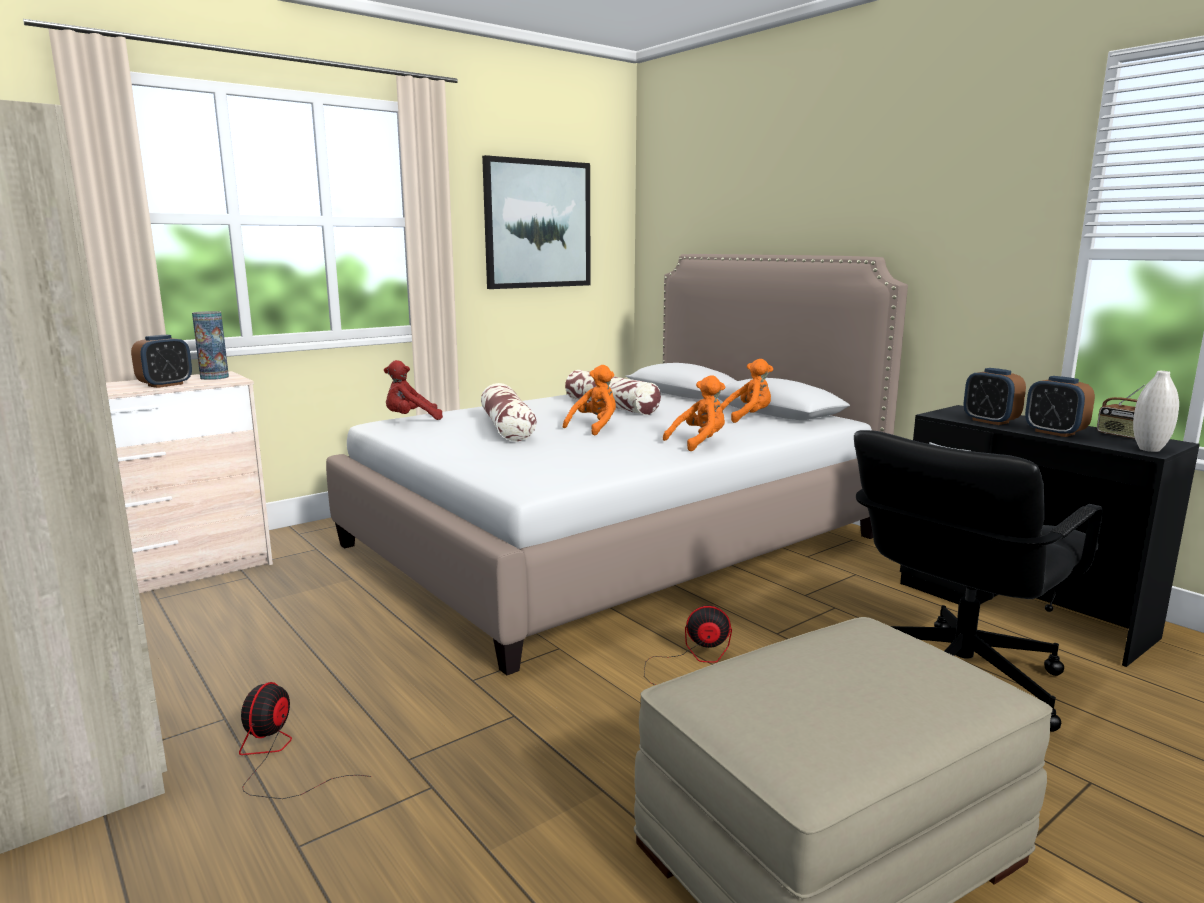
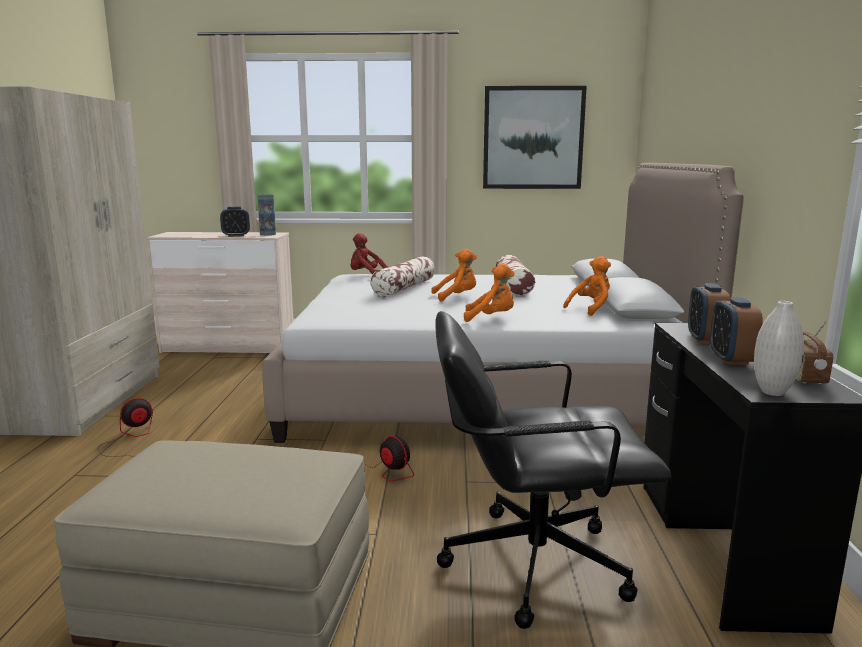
camera: 40 degrees right, 0 degrees up
(748, 417) = (591, 309): orange plush toy -> orange plush toy turned 60 degrees counterclockwise

